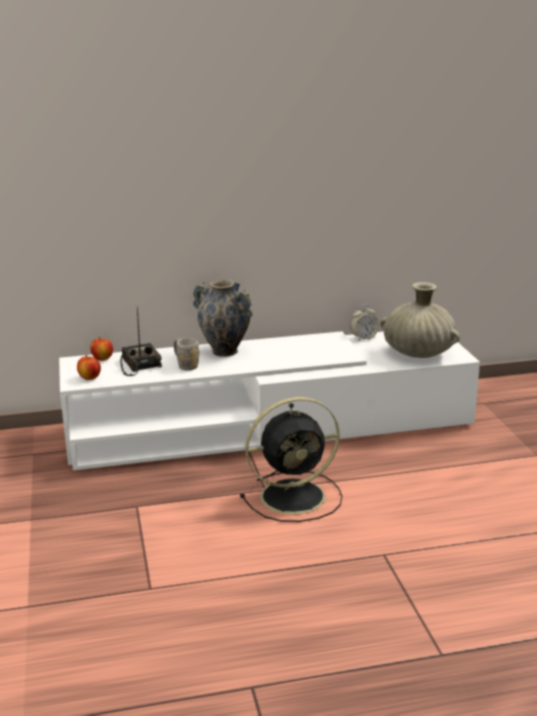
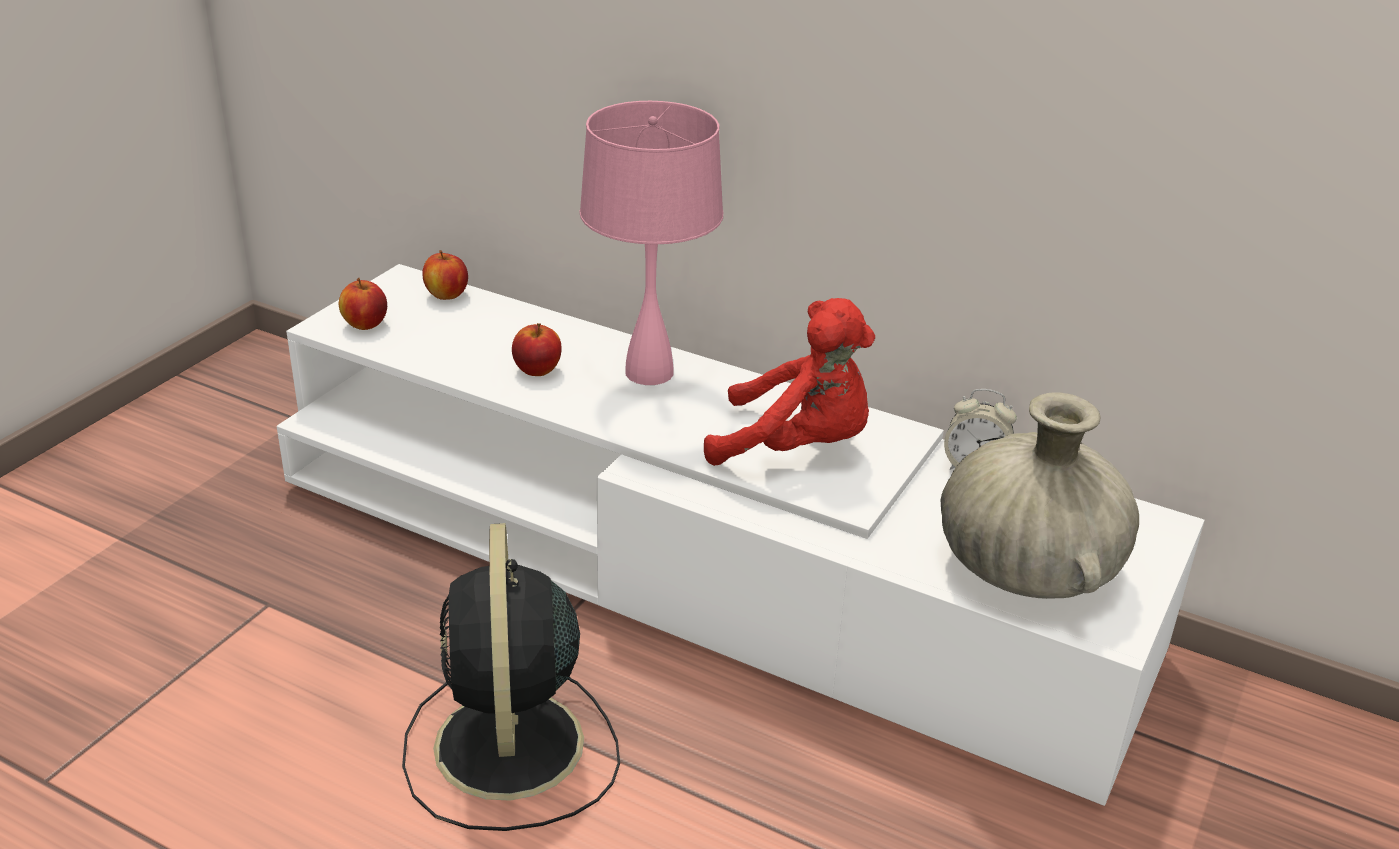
camera: 40 degrees right, 10 degrees up
(139, 365) = (473, 334): radio -> none
(185, 365) = (537, 370): grey mug -> apple
(224, 351) = (648, 372): vase -> pink table lamp
(296, 496) = (509, 749): black fan -> black fan turned 60 degrees clockwise
(310, 351) = (797, 447): none -> red plush toy

